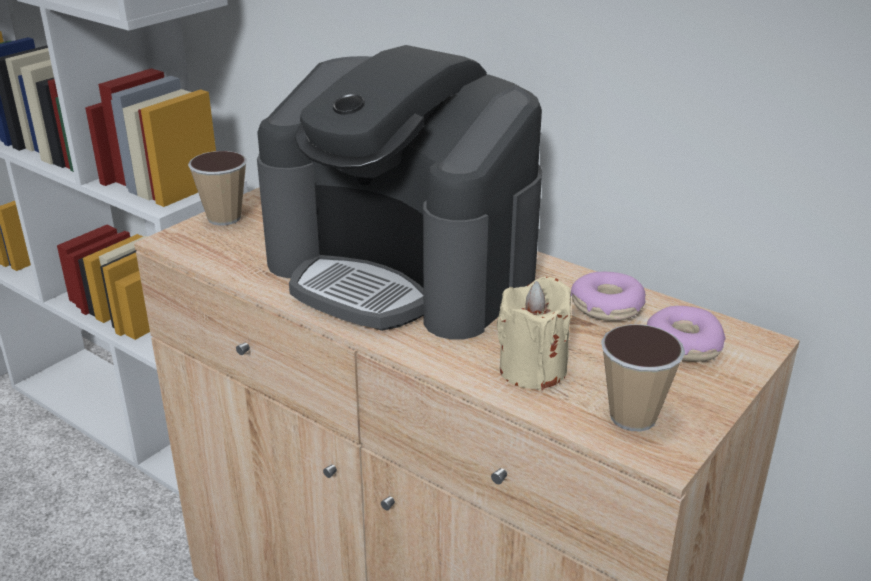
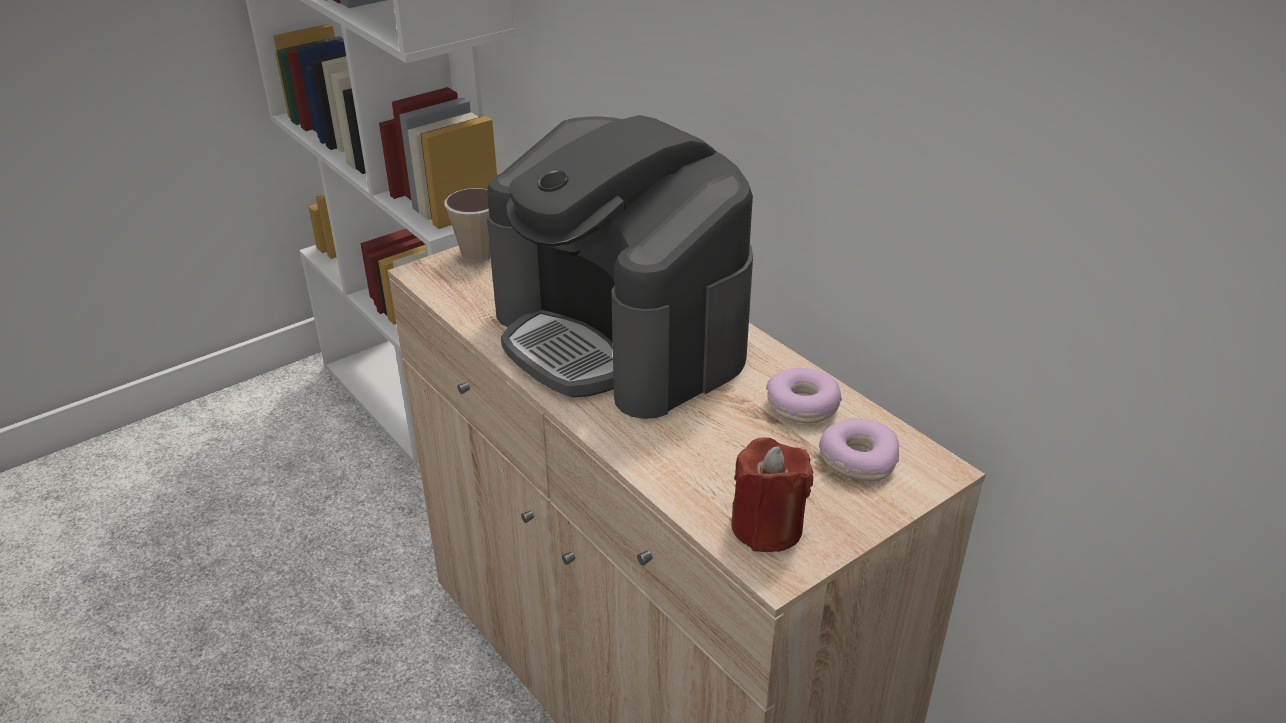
camera: 15 degrees right, 5 degrees up
(532, 370) = (694, 462): beige candle -> none
(633, 417) = (767, 527): cup -> red candle

